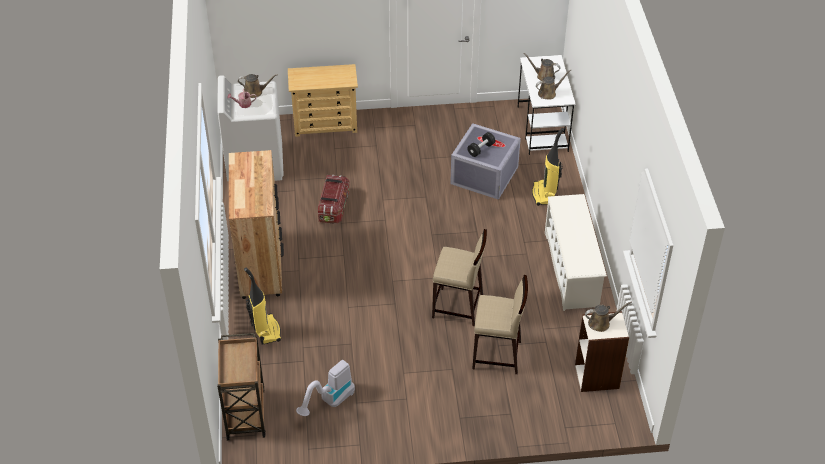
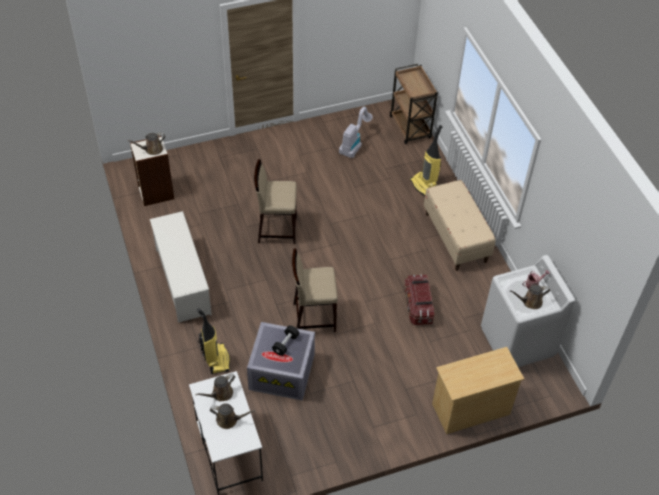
camera: 165 degrees right, 5 degrees up
(261, 265) = (456, 237): brown dresser -> beige bench
(497, 355) = (237, 196): beige stool -> beige stool (313, 317)

